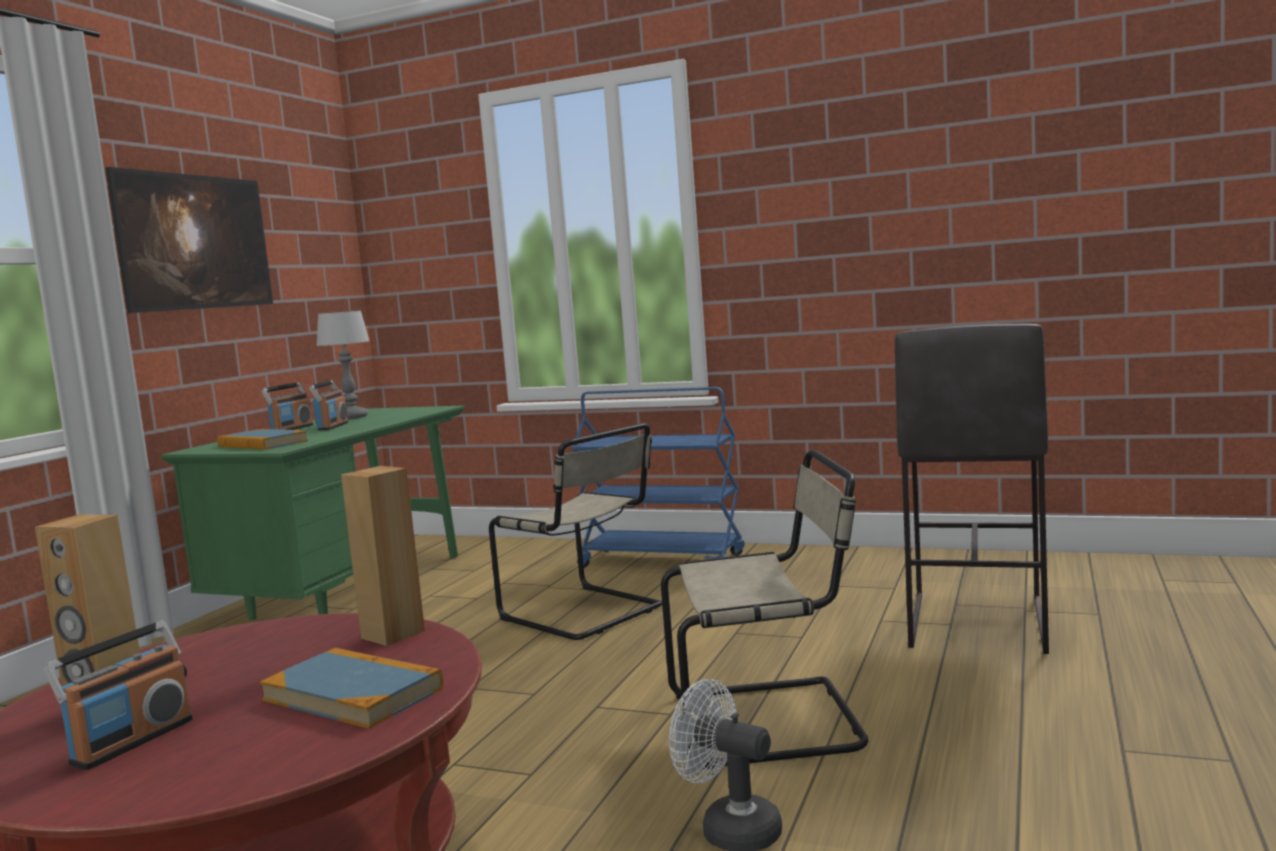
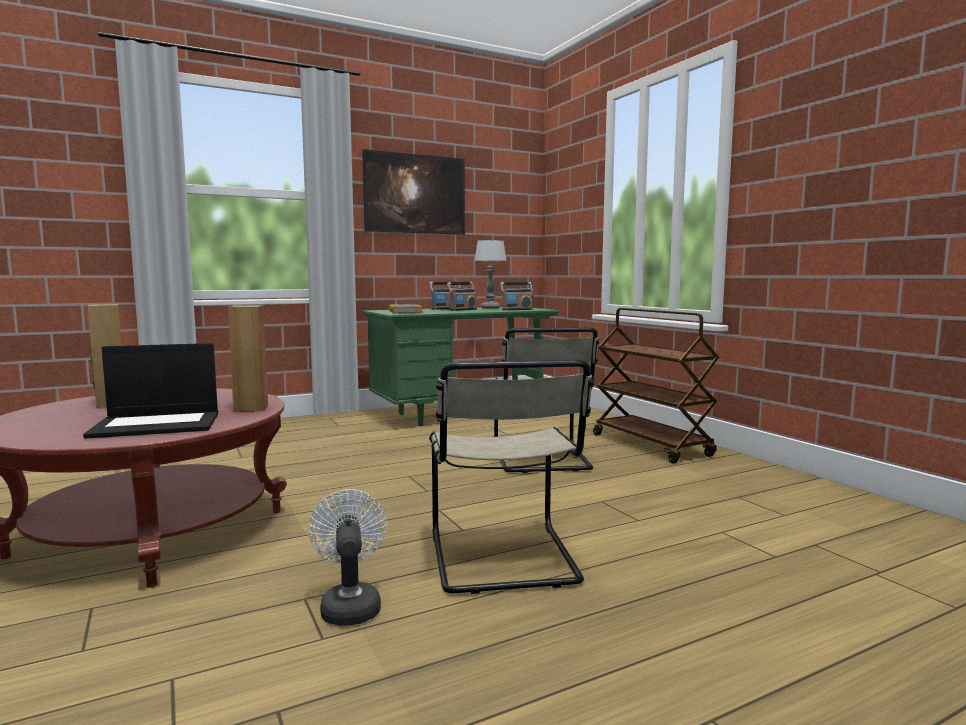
camera: 40 degrees right, 0 degrees up
(132, 741) = (73, 416): radio -> radio (517, 309)
(353, 694) = (158, 424): book -> laptop
(663, 561) = (651, 445): blue cart -> brown cart
(772, 721) = (504, 560): beige chair -> beige chair turned 45 degrees clockwise
(975, 623) = (800, 564): grey stool -> none

